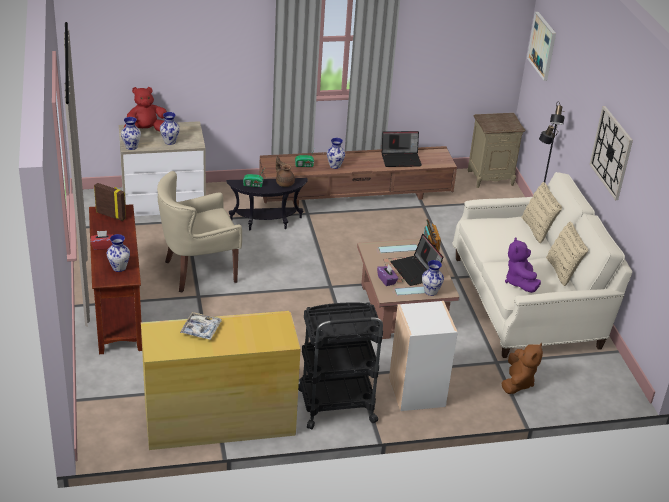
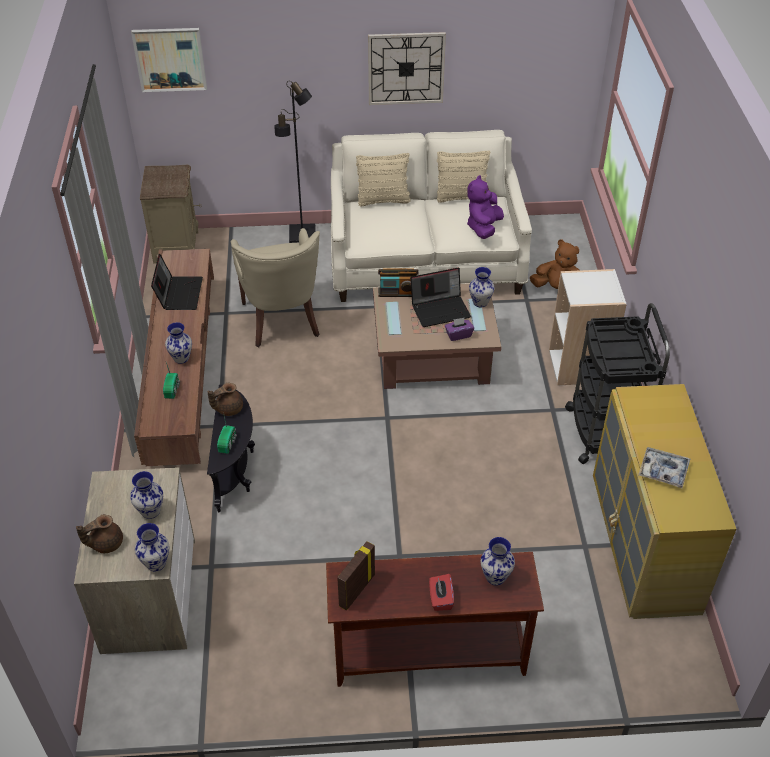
camera: 80 degrees left, 10 degrees up
(146, 130) = (105, 543): red plush toy -> brown teapot
(198, 271) = (342, 554): beige armchair -> beige armchair (281, 321)
(520, 282) = (483, 227): purple plush toy -> purple plush toy turned 105 degrees clockwise

